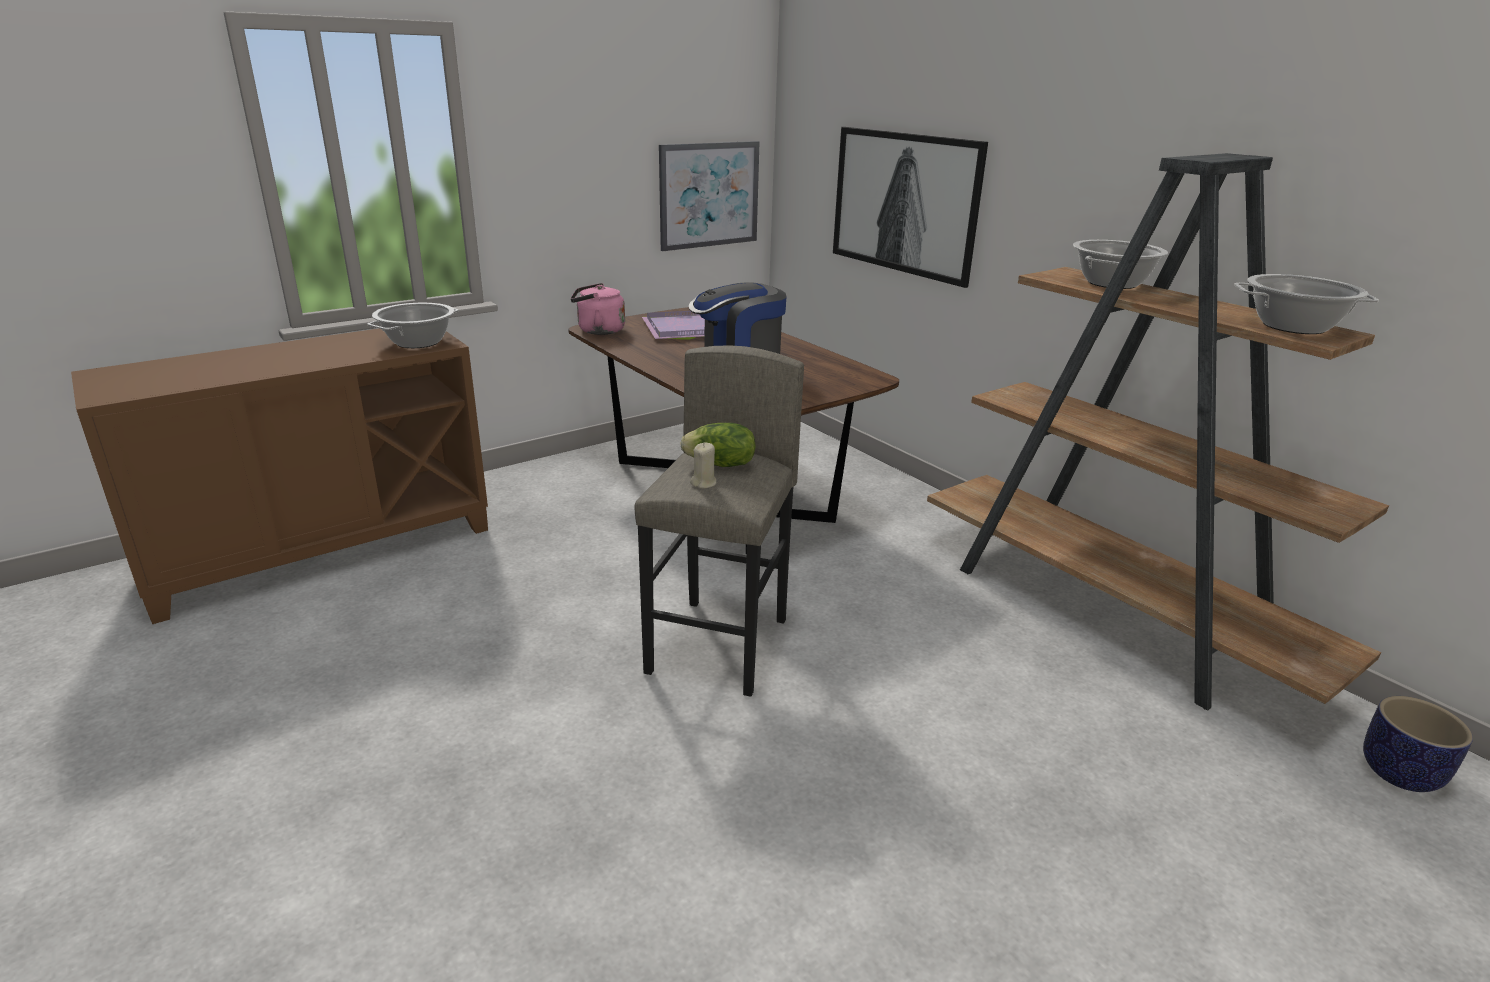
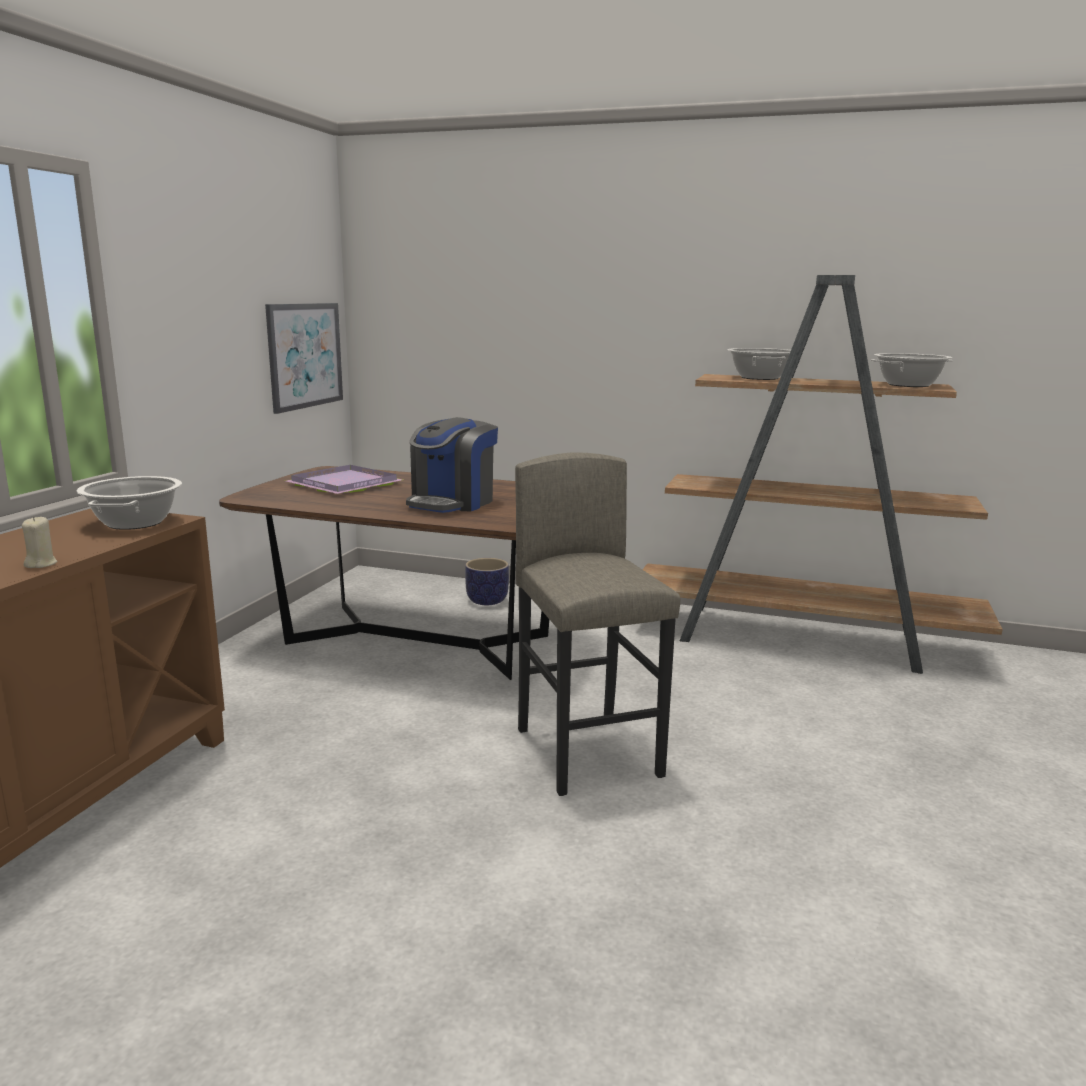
camera: 35 degrees left, 10 degrees down
(598, 331) = (257, 498): pink kettle -> none
(704, 483) = (602, 577): beige candle -> beige candle (41, 564)
(720, 464) = (588, 563): lettuce -> none
(903, 203) = (516, 345): picture -> none
(1399, 774) = (1038, 671): planter -> planter (487, 601)

